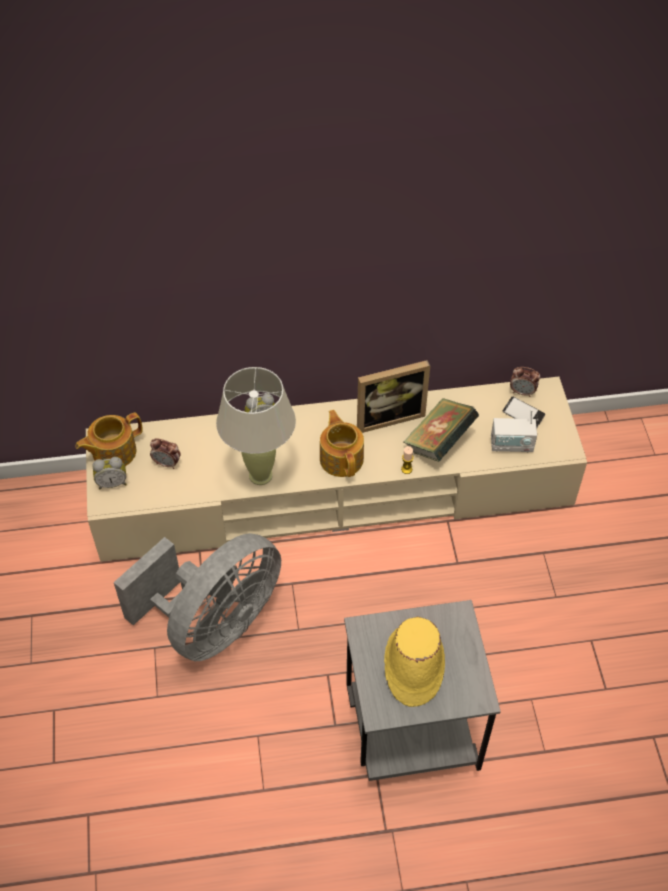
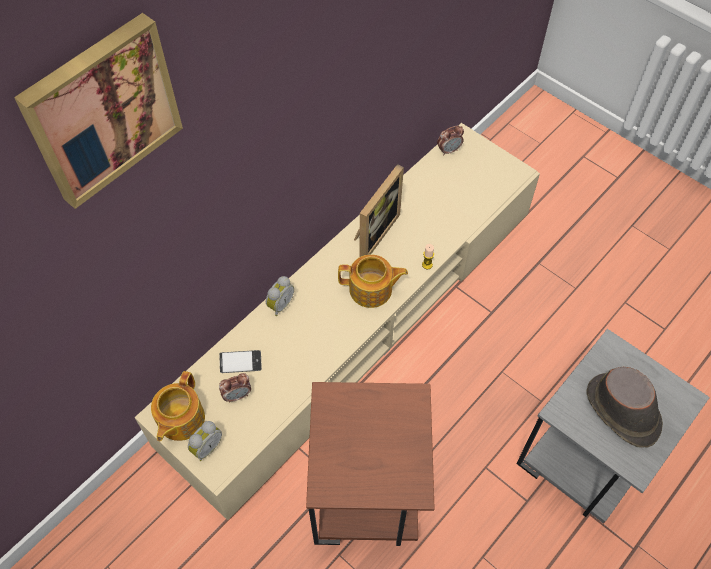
camera: 40 degrees left, 5 degrees up
(114, 147) = (101, 109): none -> picture
(214, 623) = (366, 496): grey fan -> brown side table
(260, 475) = (323, 349): beige table lamp -> none
(342, 458) = (371, 290): teapot -> teapot turned 150 degrees clockwise
(413, 666) = (622, 412): yellow hat -> brown hat
(439, 442) = (429, 228): book -> none
(511, 445) = (480, 195): radio -> none
(523, 415) = (466, 167): phone -> phone (240, 363)

